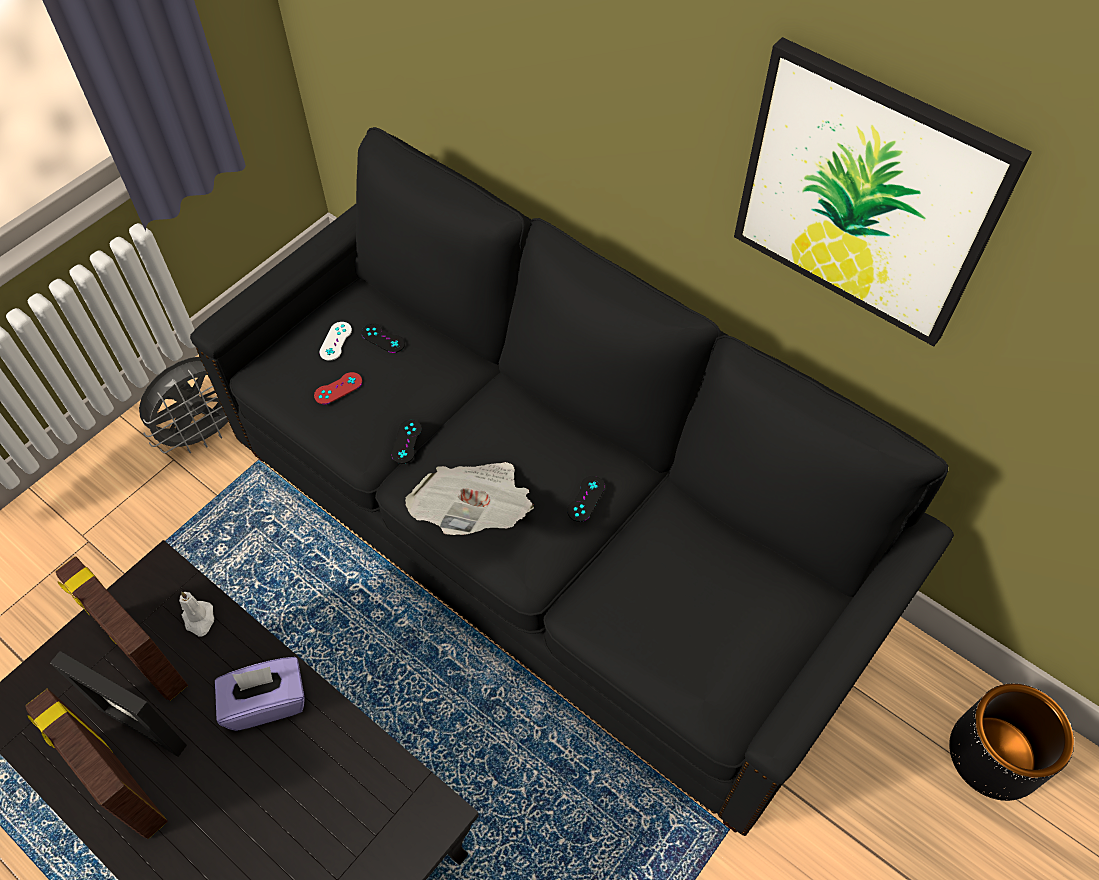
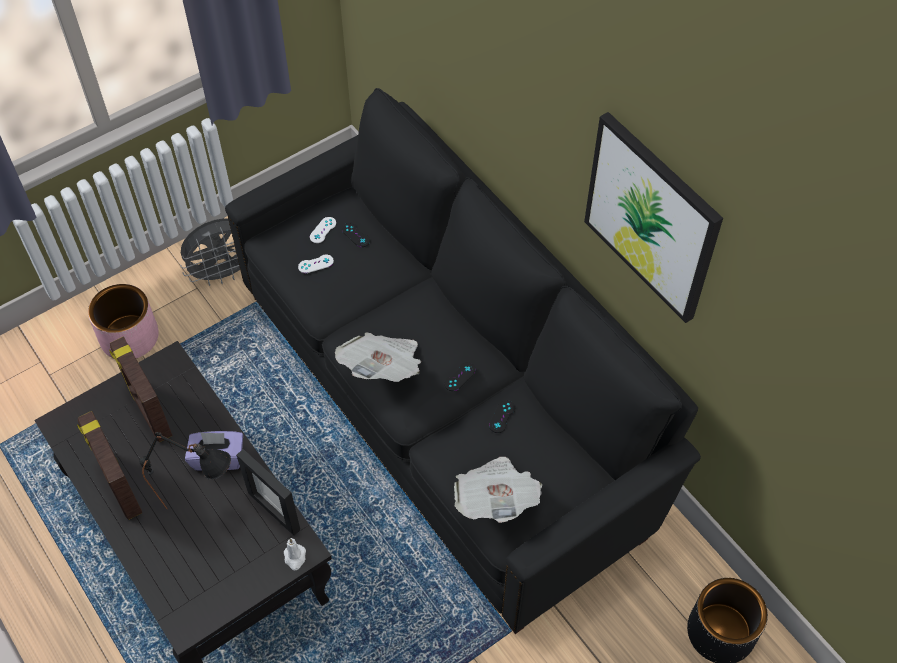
camera: 15 degrees right, 0 degrees up
(94, 546) = (130, 337): none -> pink planter
(144, 725) = (140, 453): picture frame -> picture frame (275, 510)
(199, 619) = (188, 397): white candle -> white candle (295, 557)
(258, 783) = (201, 505): none -> black table lamp
(338, 388) = (315, 264): red game controller -> white game controller
(406, 442) = (352, 311): black game controller -> black game controller (502, 416)
(693, 664) = (496, 499): none -> newspaper

